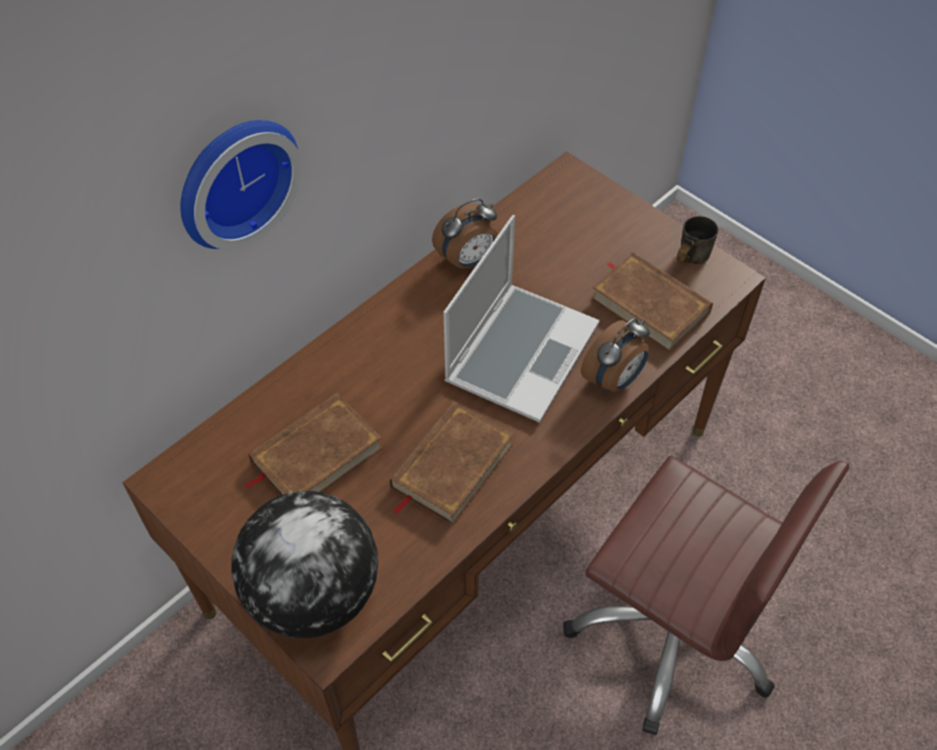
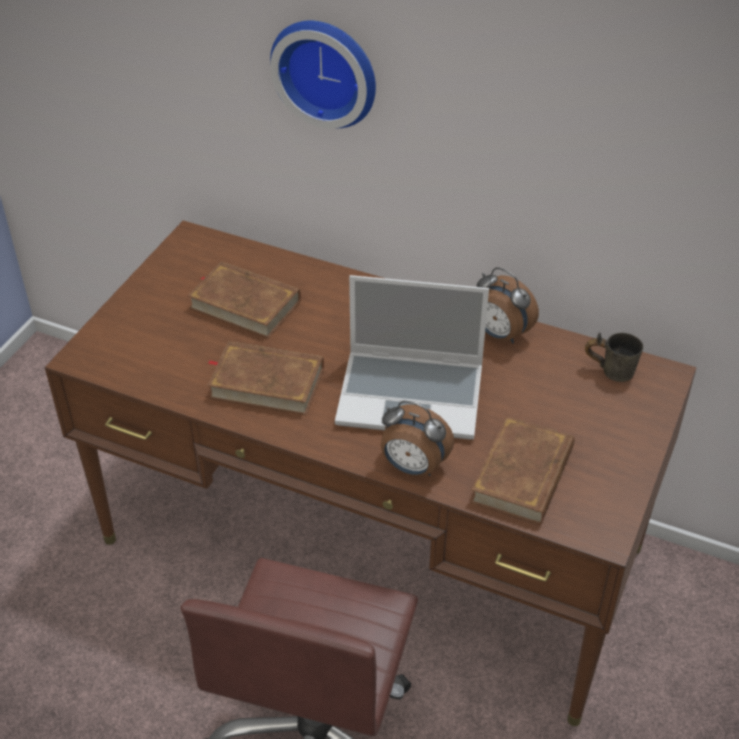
camera: 70 degrees right, 10 degrees down
(314, 593) = (122, 339): globe -> none
(687, 258) = (609, 492): grey mug -> grey mug (611, 369)

